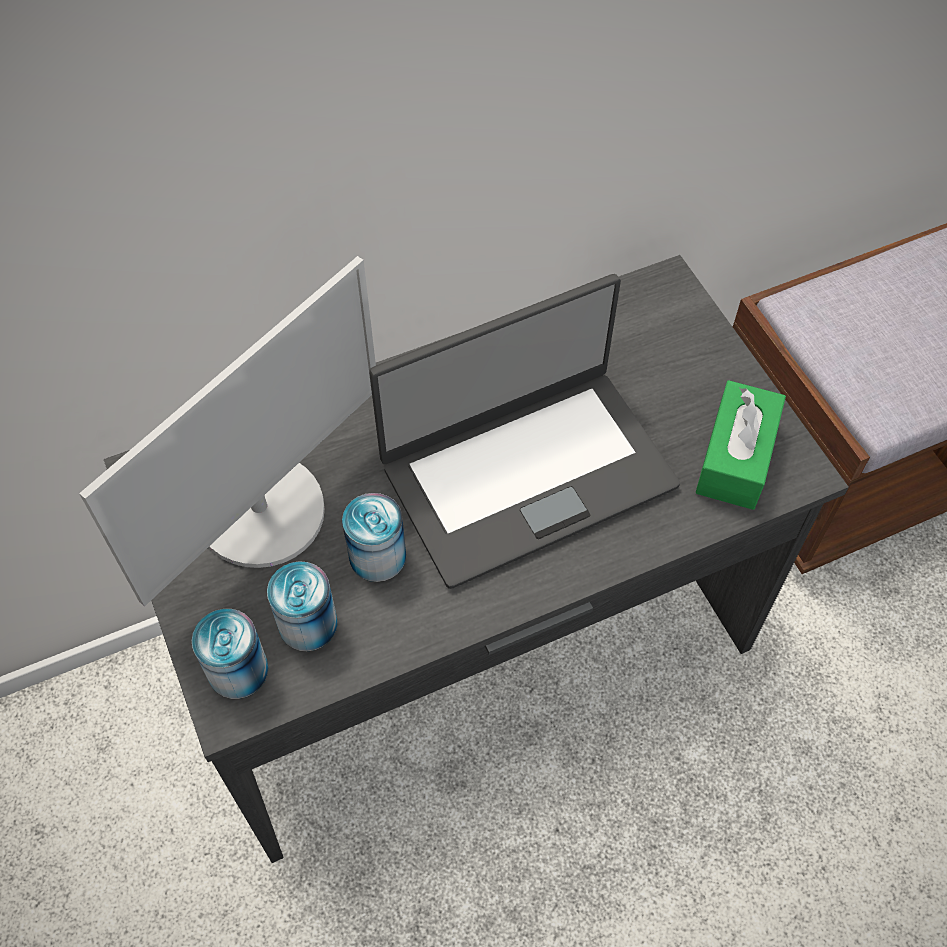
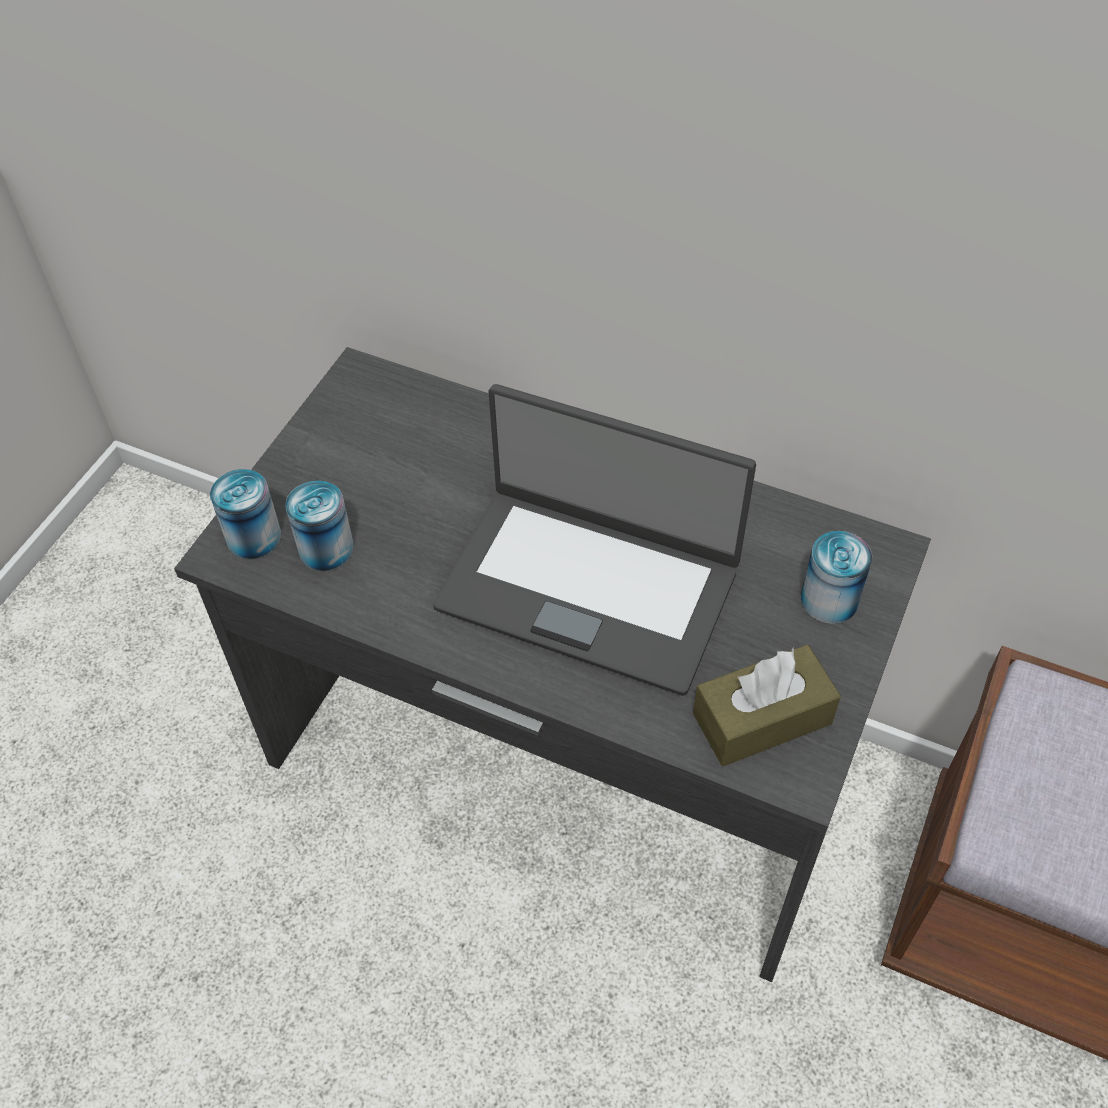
camera: 50 degrees right, 5 degrees down
(262, 511) = (391, 457): monitor -> none
(377, 556) = (420, 548): can -> can (829, 600)
(736, 457) = (762, 718): green tissue box -> brown tissue box

